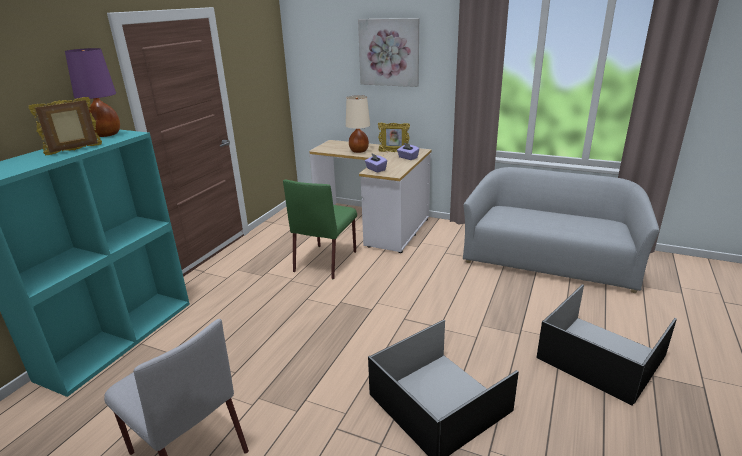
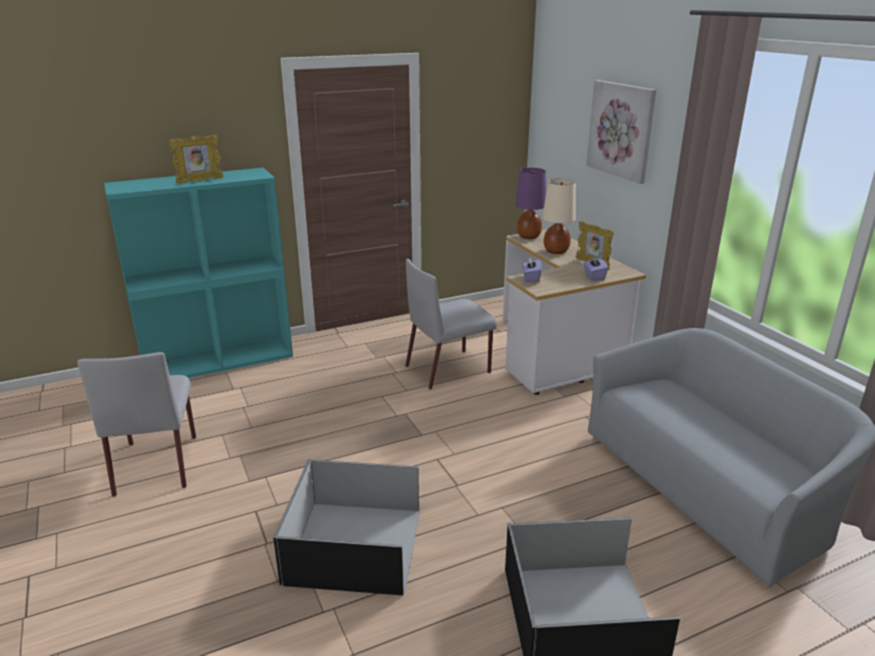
camera: 40 degrees right, 0 degrees up
(75, 150) = (200, 181): picture frame -> picture frame turned 150 degrees clockwise
(106, 135) = (246, 172): purple table lamp -> purple table lamp (528, 237)
(326, 261) = (449, 369): green chair -> grey chair

